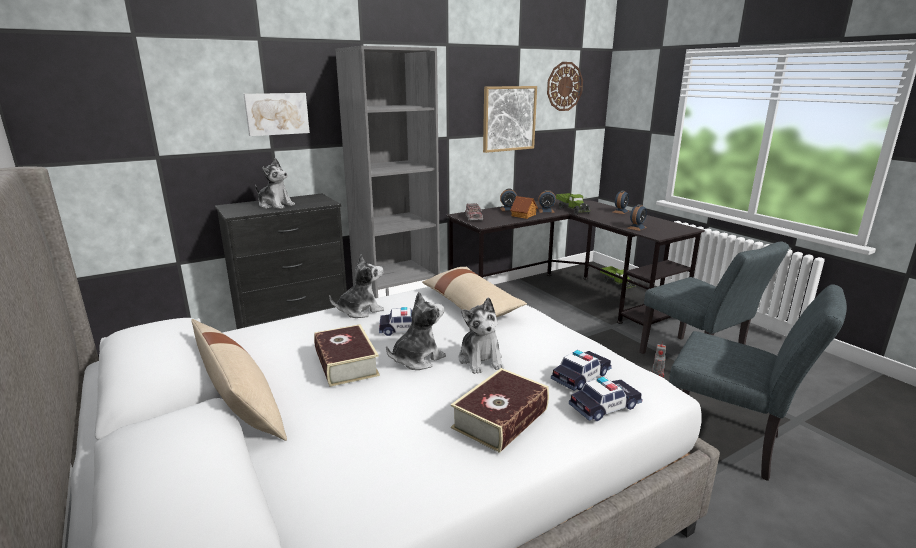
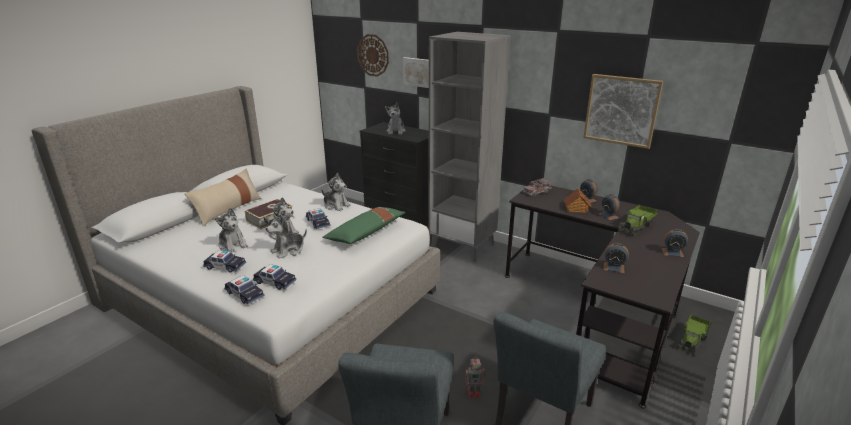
camera: 65 degrees right, 5 degrees up
(416, 407) = (233, 245): none -> plush toy
(470, 305) = (366, 233): beige pillow -> green pillow
(500, 418) = (225, 266): book -> toy car
(564, 86) = (714, 87): wall clock -> wall clock (373, 55)

